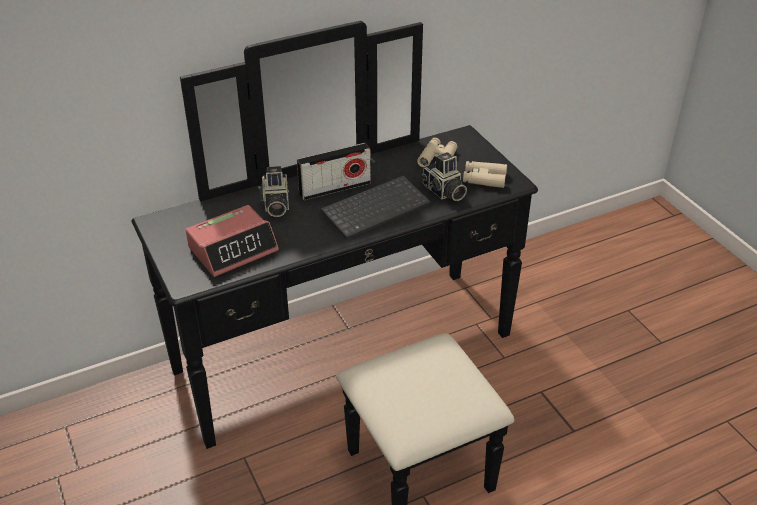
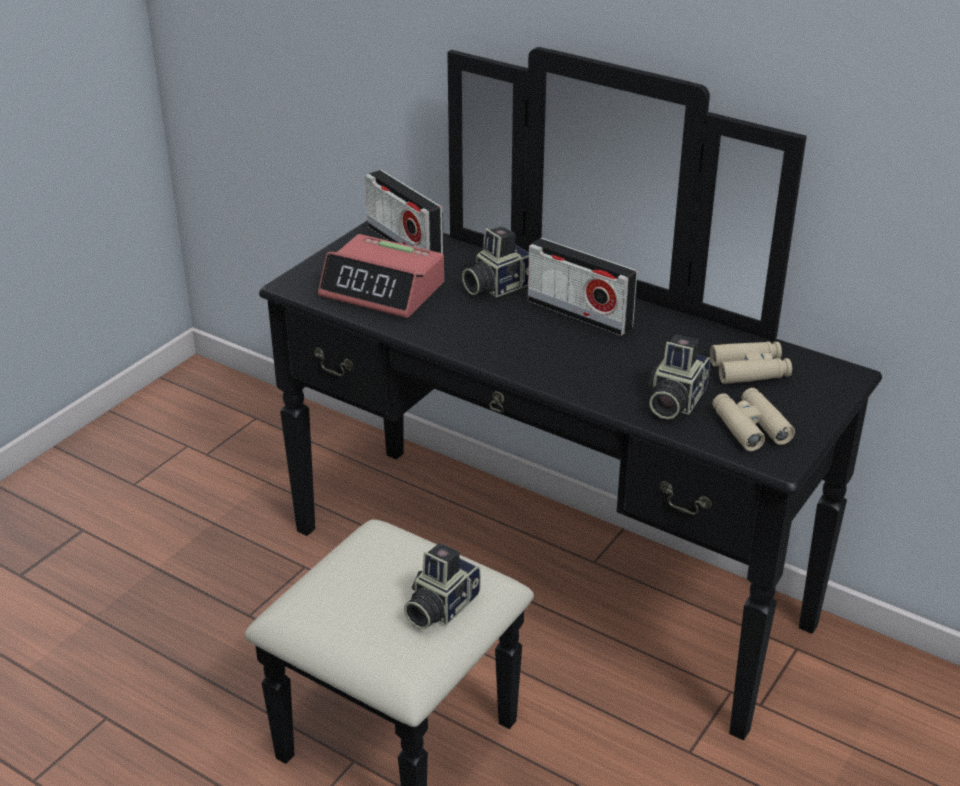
camera: 60 degrees right, 5 degrees down
(187, 221) = (405, 243): none -> radio
(375, 208) = (572, 358): keyboard -> none
(448, 369) = (439, 606): none -> camera

